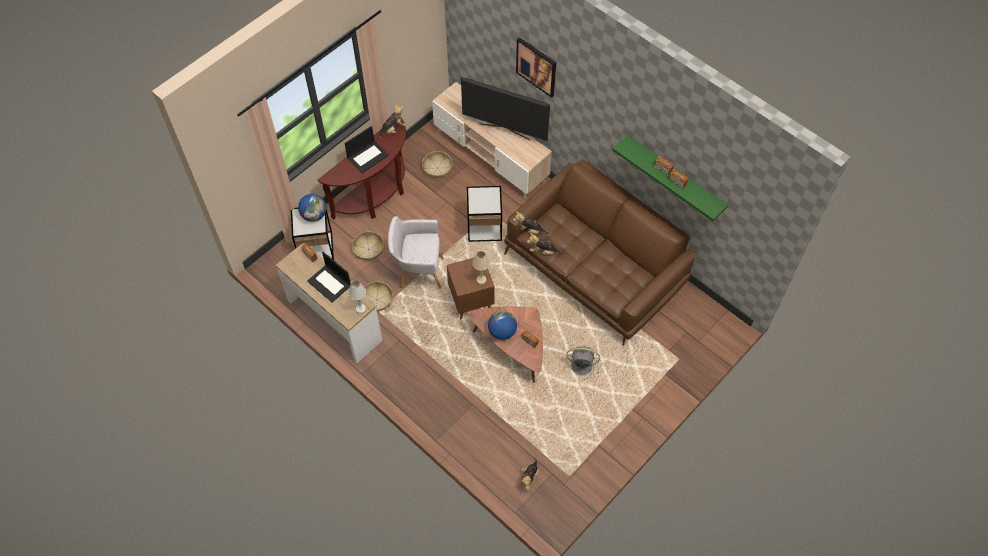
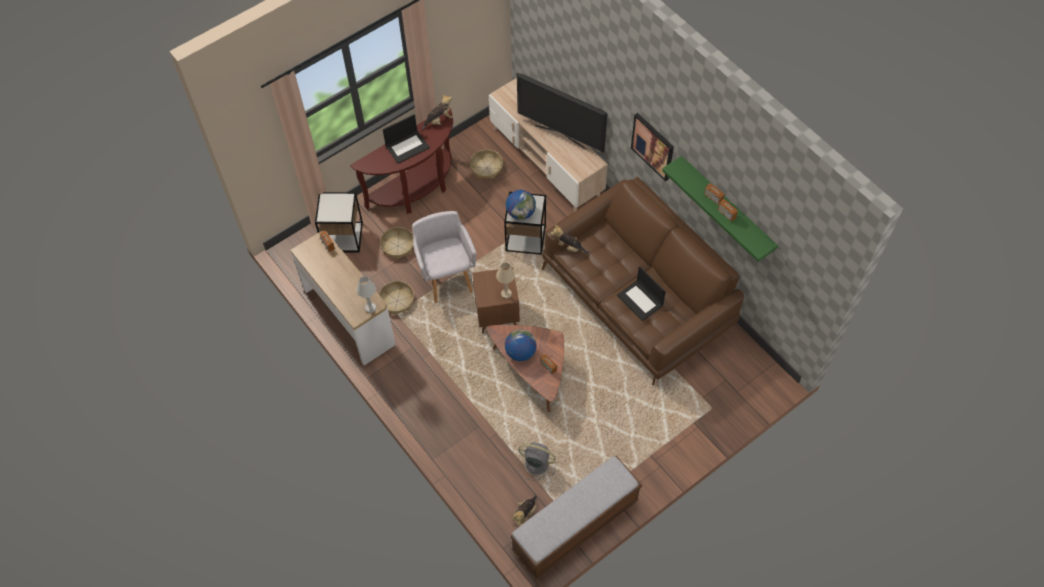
camera: 10 degrees right, 0 degrees up
(314, 215) = (342, 202): globe -> globe (521, 213)
(330, 283) = (343, 277): laptop -> laptop (640, 300)
(418, 272) = (446, 277): grey armchair -> grey armchair turned 60 degrees clockwise
(536, 66) = (595, 70): picture -> picture (653, 146)
(543, 251) = (580, 271): plush toy -> none
(576, 482) = (575, 526): none -> bench
(580, 366) = (602, 401): grey fan -> grey fan (535, 463)

